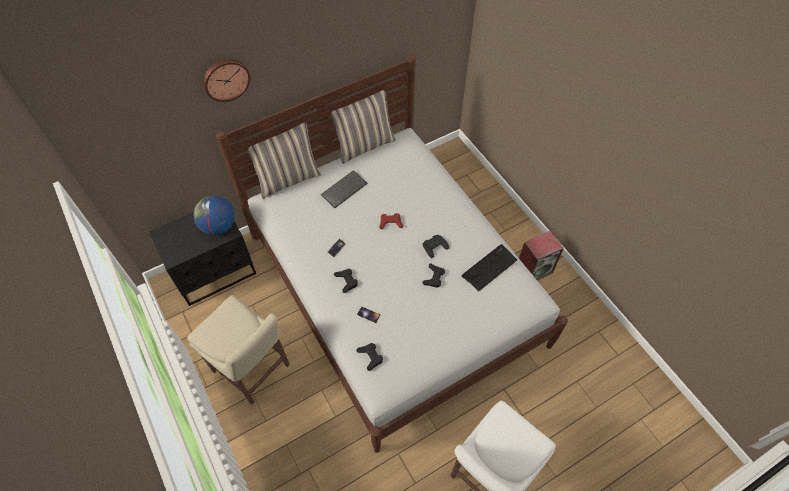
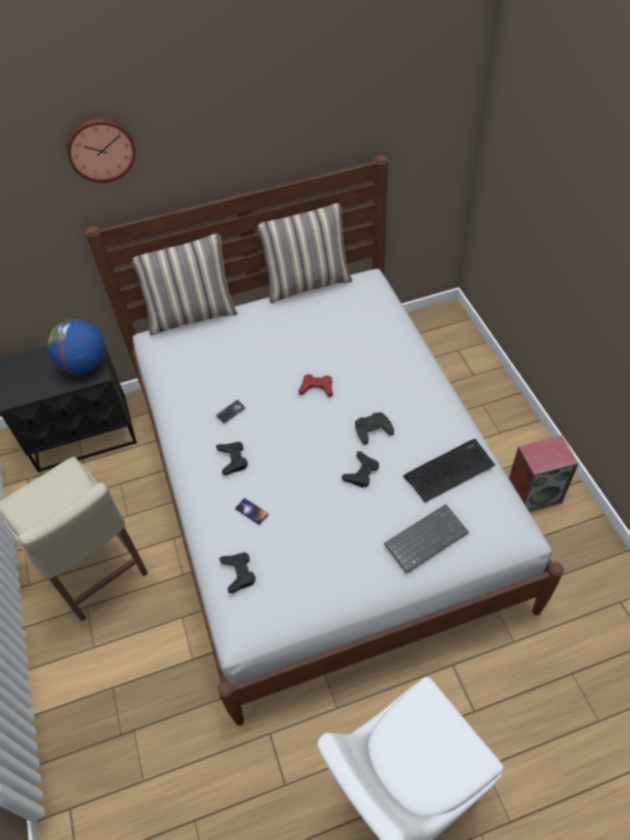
camera: 15 degrees right, 5 degrees down
(344, 189) = (263, 335): keyboard -> keyboard (426, 537)

